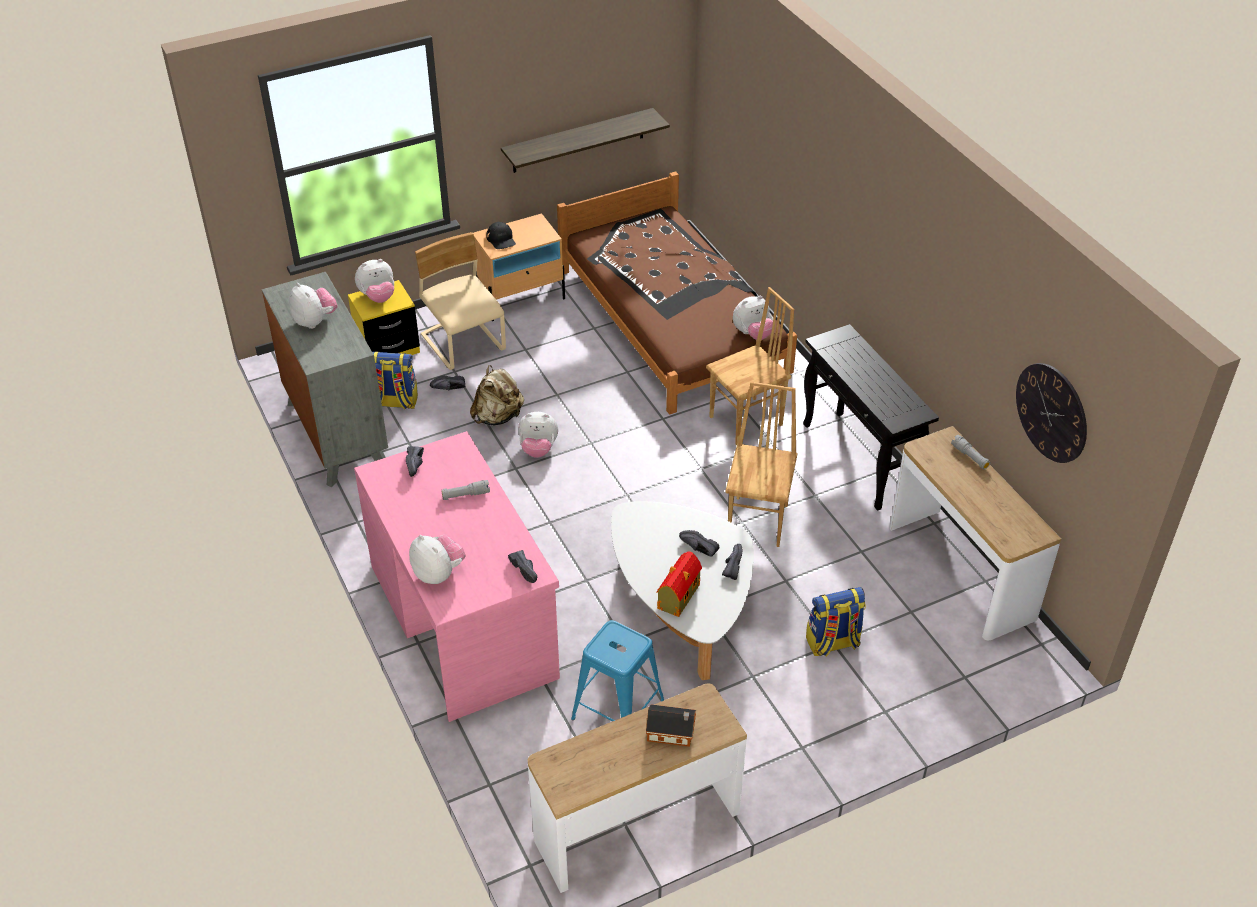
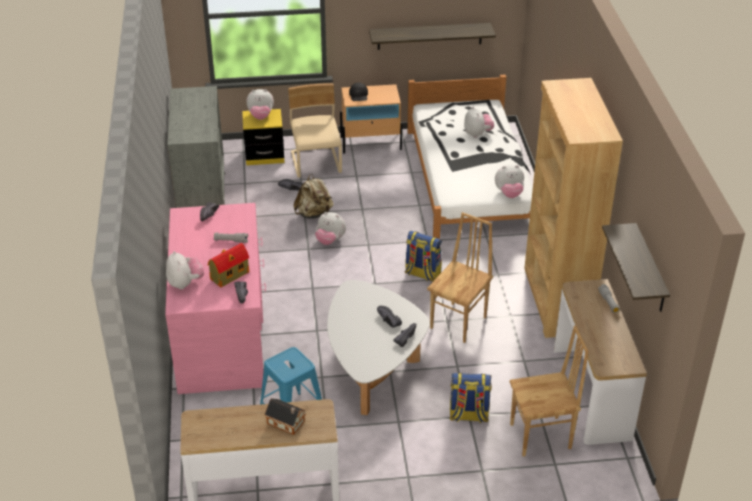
camera: 20 degrees right, 5 degrees down
(315, 321) = (192, 114): plush toy -> plush toy (477, 134)
(395, 402) = (251, 190): backpack -> backpack (422, 274)
(671, 320) = (469, 178): brown bed -> white bed
(678, 597) = (355, 348): toy house -> toy house (229, 276)
(747, 421) = (487, 256): brown chair -> brown chair (541, 437)
(859, 460) = (556, 300): black console table -> brown bookcase
(1051, 412) = (650, 270): wall clock -> shelf

